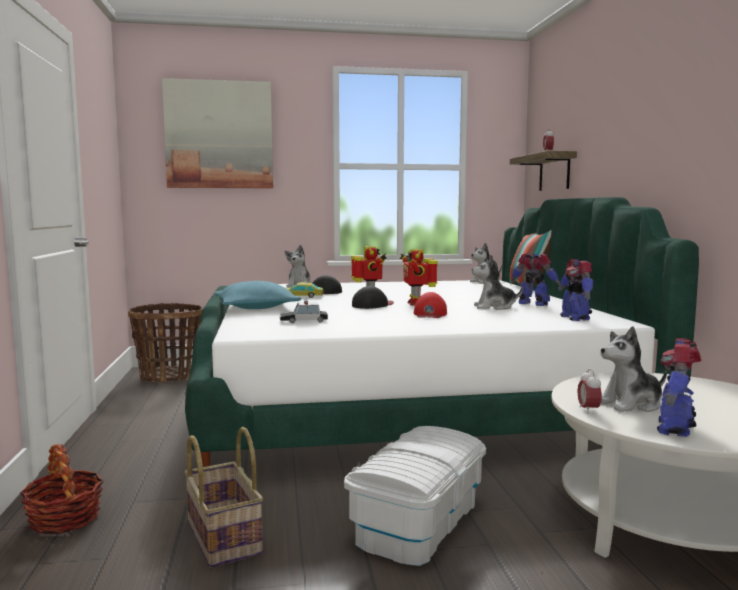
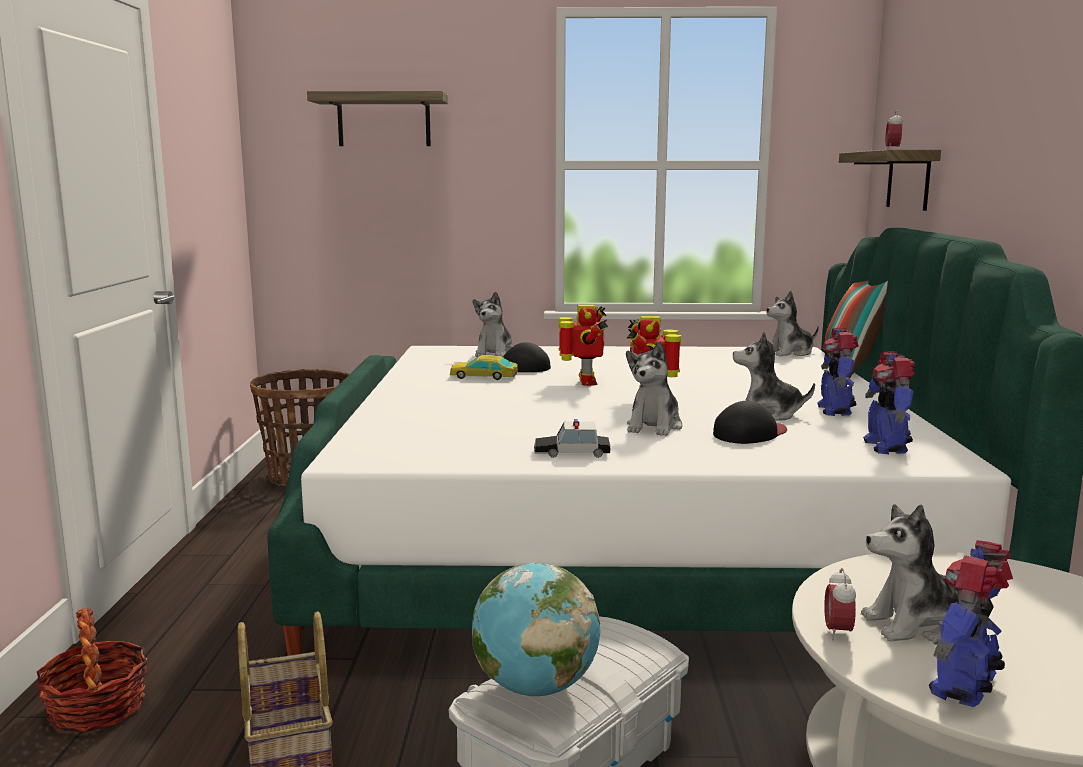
camera: 10 degrees right, 5 degrees up
(219, 135) = (384, 120): picture -> shelf
(256, 307) = (404, 399): turquoise pillow -> none
(303, 321) = (455, 433): toy car -> toy car (571, 453)
(373, 305) = (579, 401): black cap -> black cap (750, 434)
(400, 462) = (535, 687): none -> globe
(430, 314) = (654, 426): red cap -> plush toy
(533, 304) = (835, 410): toy robot -> toy robot turned 135 degrees counterclockwise

